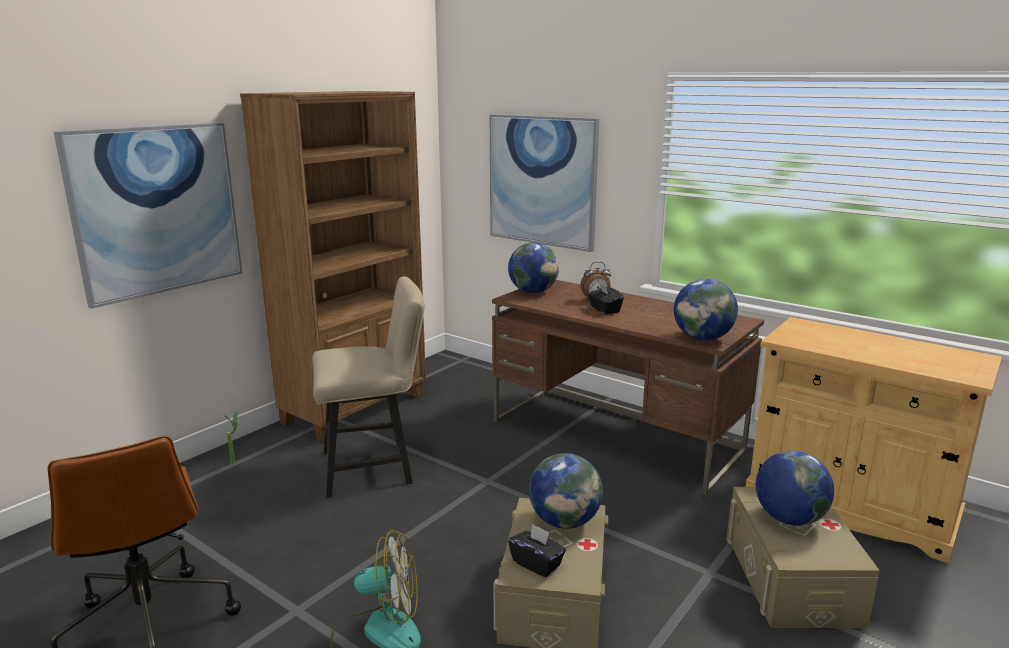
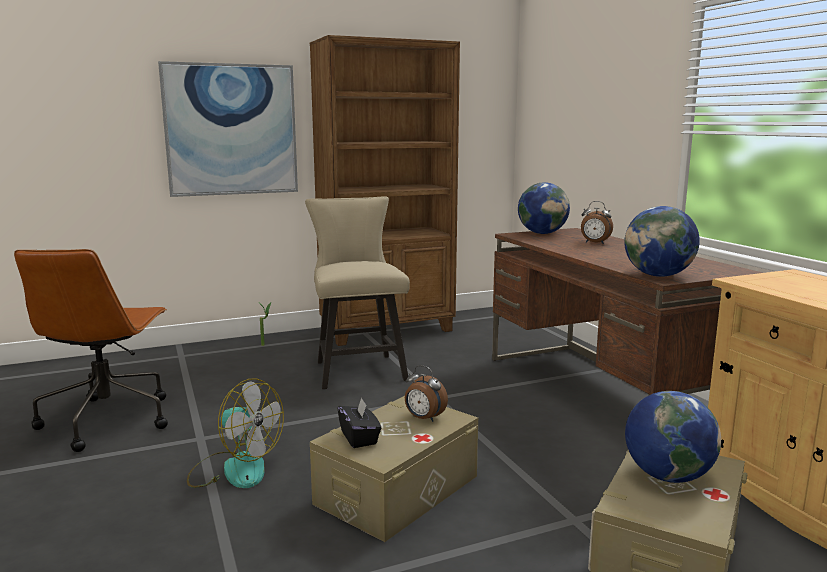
camera: 30 degrees right, 5 degrees down
(375, 467) = (358, 368): beige chair -> beige chair turned 120 degrees counterclockwise
(542, 181) = (587, 131): picture -> none
(564, 521) = (424, 418): globe -> alarm clock
(604, 310) = (590, 249): black tissue box -> none

